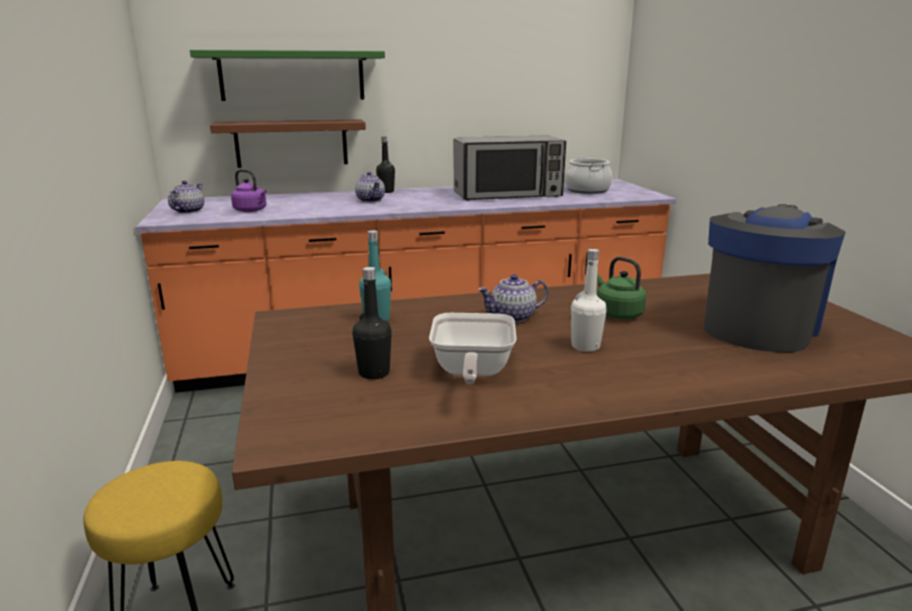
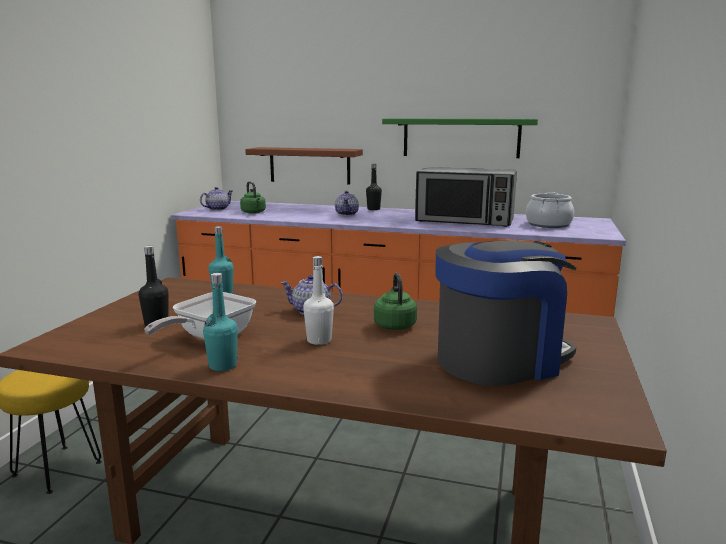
camera: 30 degrees right, 5 degrees down
(251, 210) = (254, 212): purple kettle -> green kettle
(292, 76) = (313, 114): green shelf -> green shelf (461, 137)
(553, 399) = (223, 366): none -> turquoise bottle

